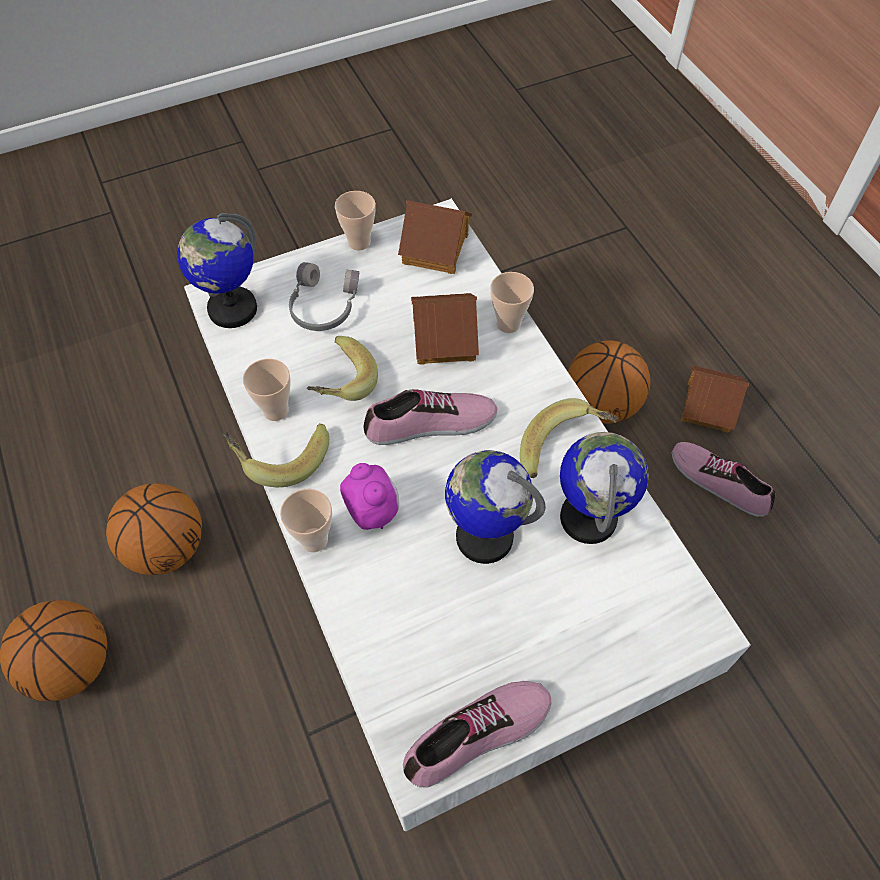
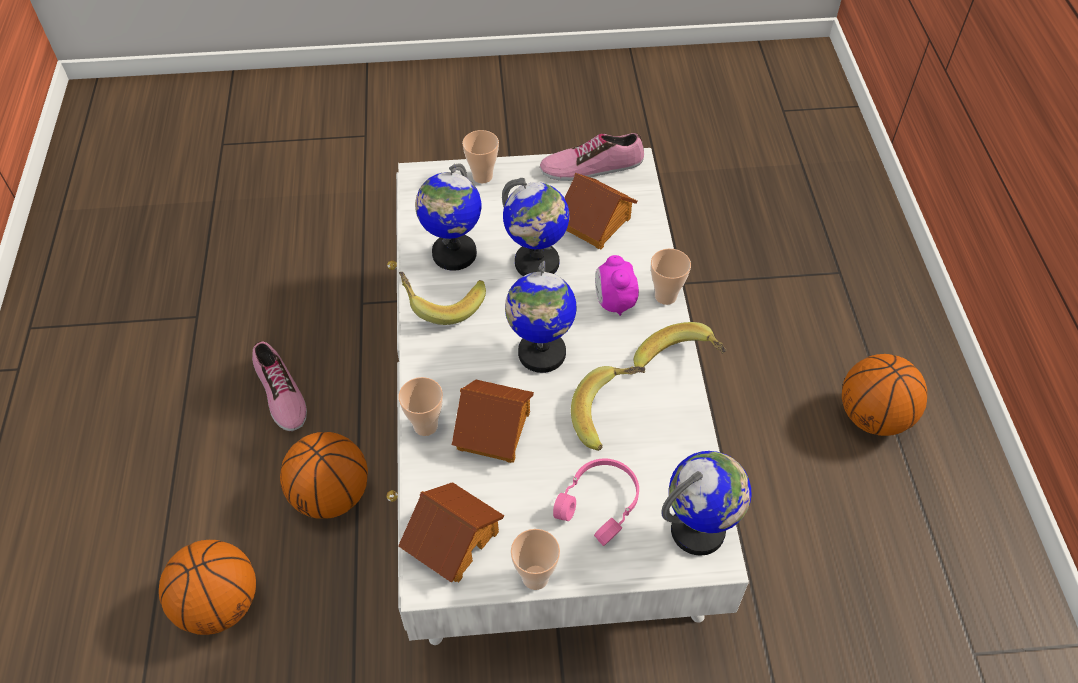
camera: 160 degrees left, 5 degrees down
(167, 548) = (790, 487): basketball -> basketball (220, 604)
(275, 410) = (674, 406): cup -> cup (482, 176)
(323, 306) = (601, 504): grey headphones -> pink headphones
(431, 425) = (541, 353): shoe -> globe
(707, 405) = (234, 462): toy house -> toy house (596, 223)

